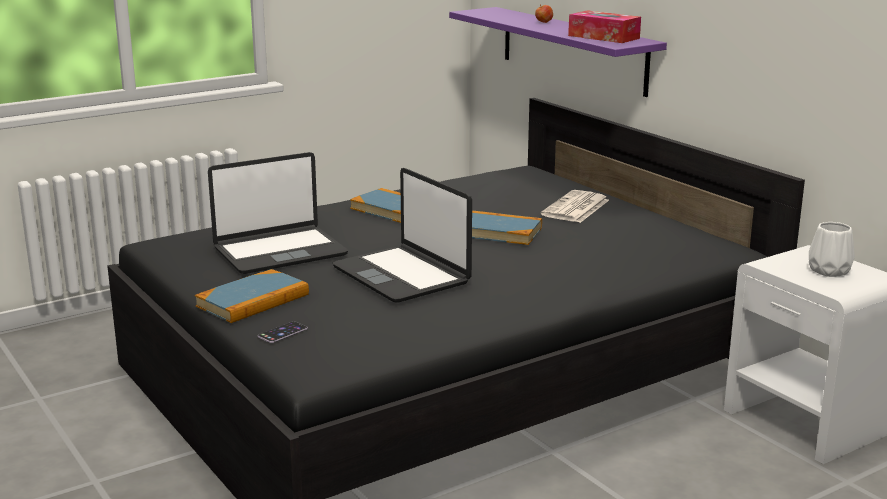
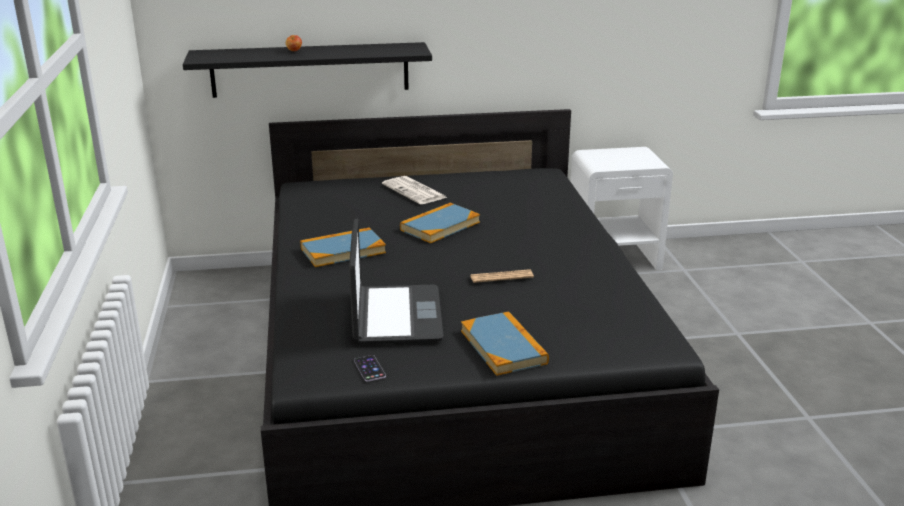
camera: 65 degrees left, 5 degrees up
(282, 332) = (584, 344): phone -> phone (369, 368)
(402, 275) = (501, 277): laptop -> newspaper
(572, 50) = (310, 69): purple shelf -> black shelf
(603, 37) = (383, 49): tissue box -> none
(830, 271) = (624, 157): white vase -> none

